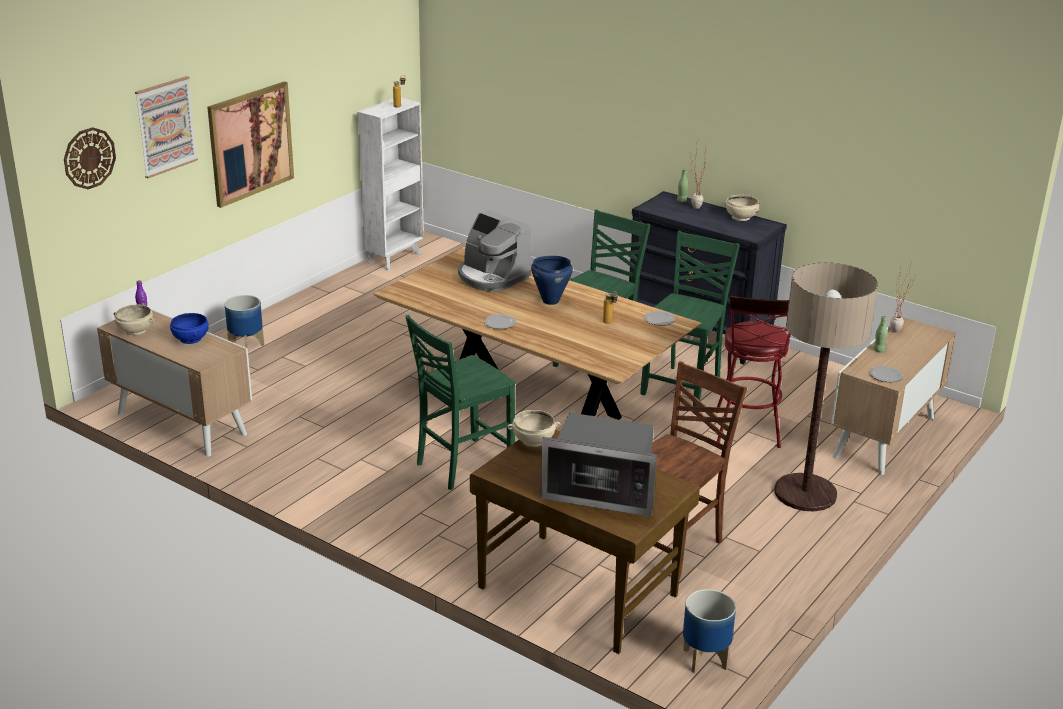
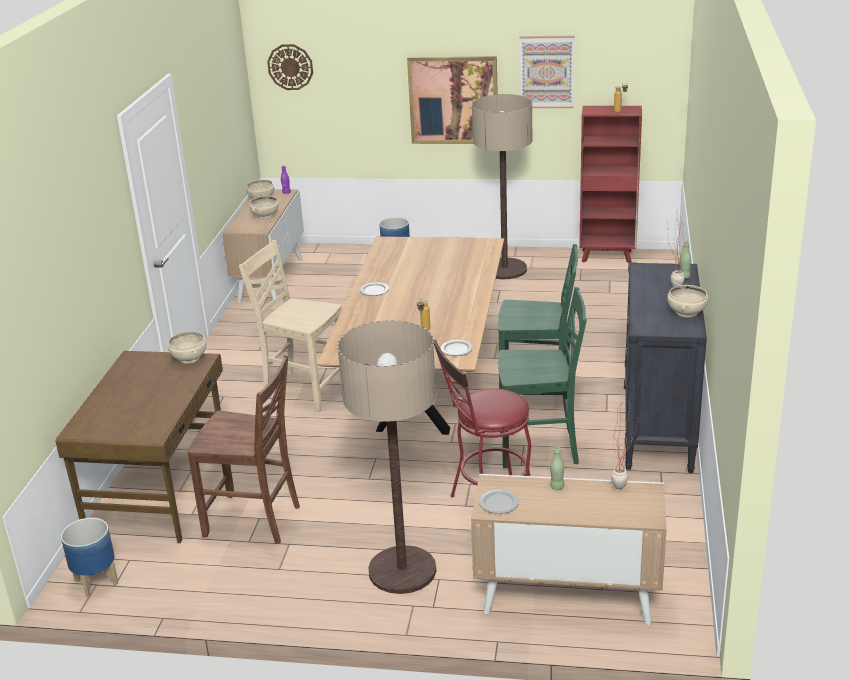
camera: 65 degrees right, 0 degrees up
(166, 126) = (363, 62): picture -> picture (546, 72)
(190, 339) = (265, 215): blue bowl -> beige bowl
(351, 305) = (504, 269): none -> floor lamp
(394, 258) = (608, 256): white bookcase -> red bookcase
(462, 465) = (303, 390): green chair -> beige chair
(492, 277) = (457, 264): coffee machine -> none
(550, 301) = (439, 297): blue cooking pot -> none
(602, 491) = (126, 405): microwave -> none

